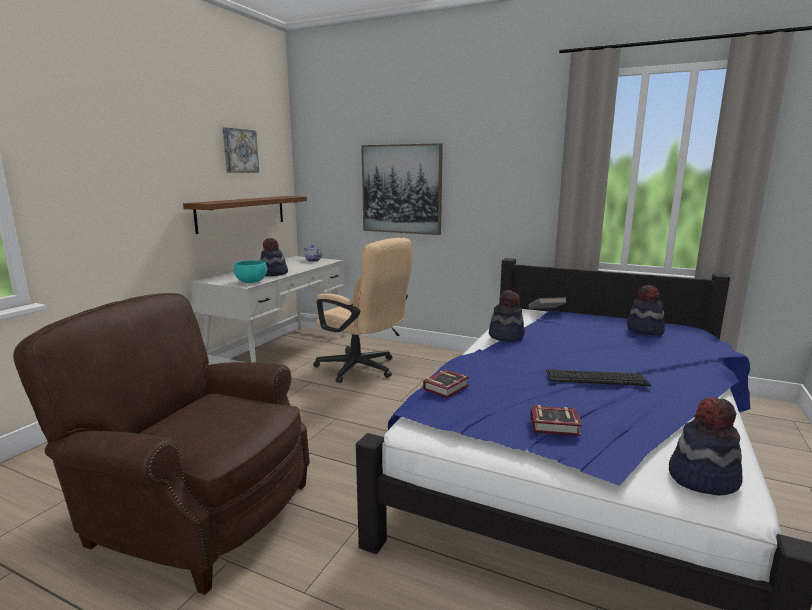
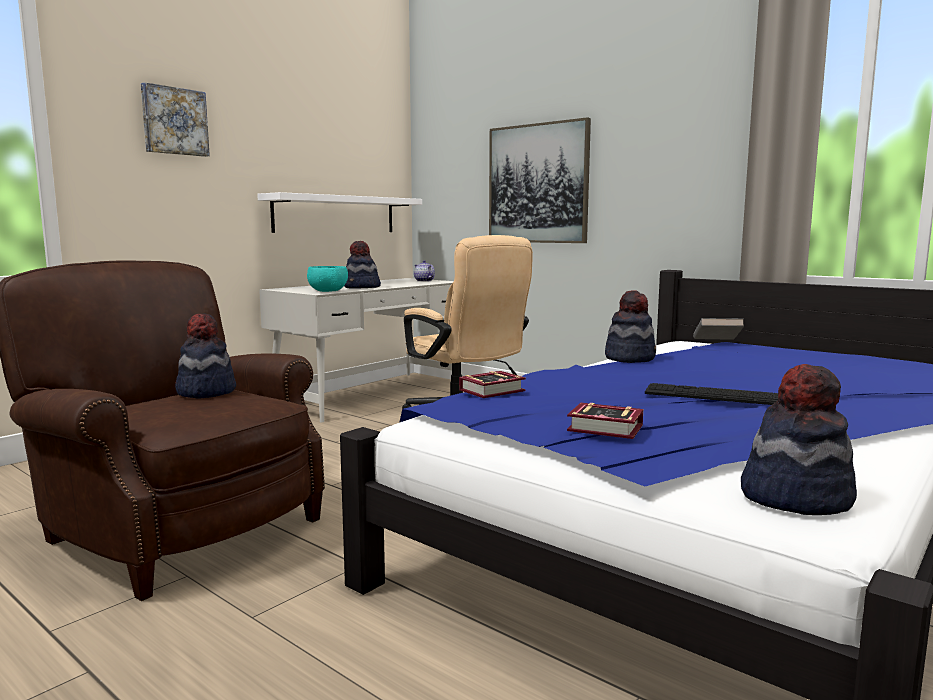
camera: 15 degrees right, 5 degrees down
(239, 151) = (337, 137): picture -> picture (174, 121)
(242, 213) = (335, 214): brown shelf -> white shelf
(644, 330) = (854, 362): hat -> hat (205, 392)

